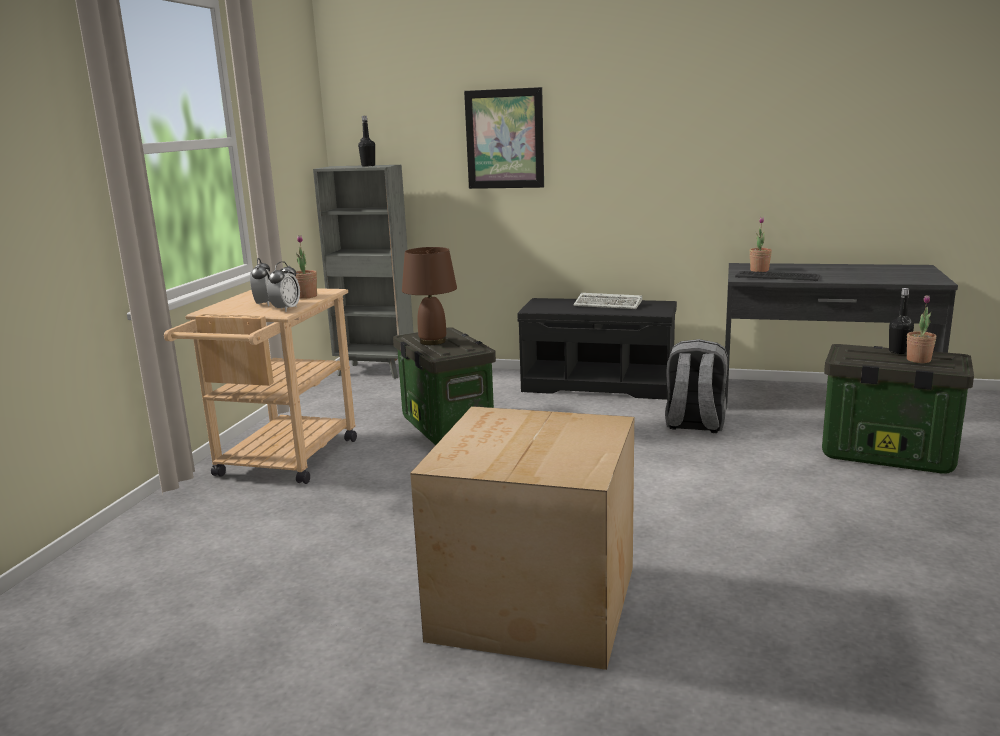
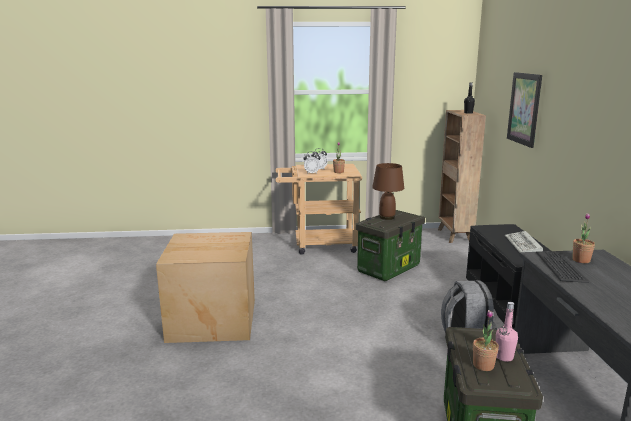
camera: 70 degrees right, 0 degrees up
(375, 371) = (455, 236): grey bookcase -> brown bookcase
(898, 351) = (504, 357): black bottle -> pink bottle

